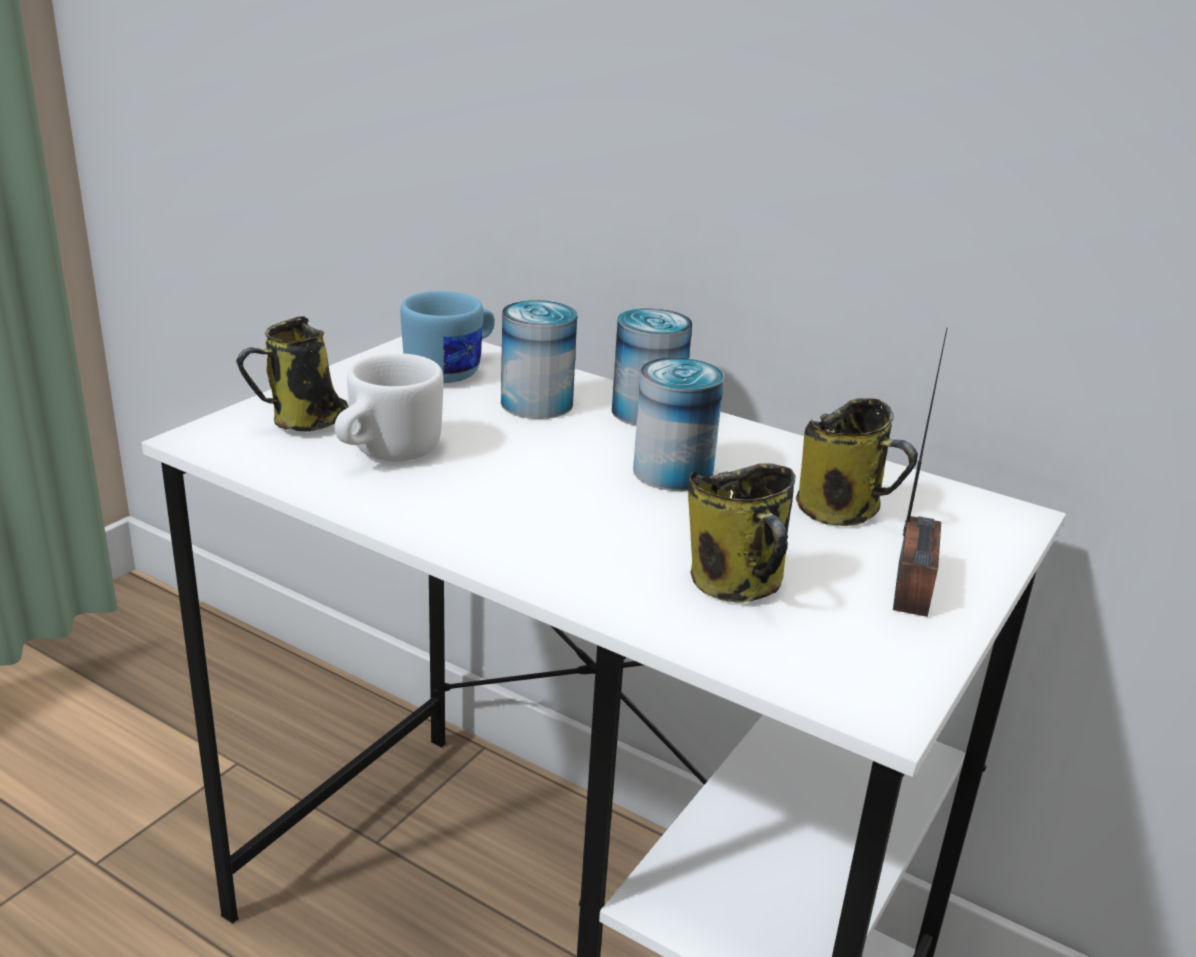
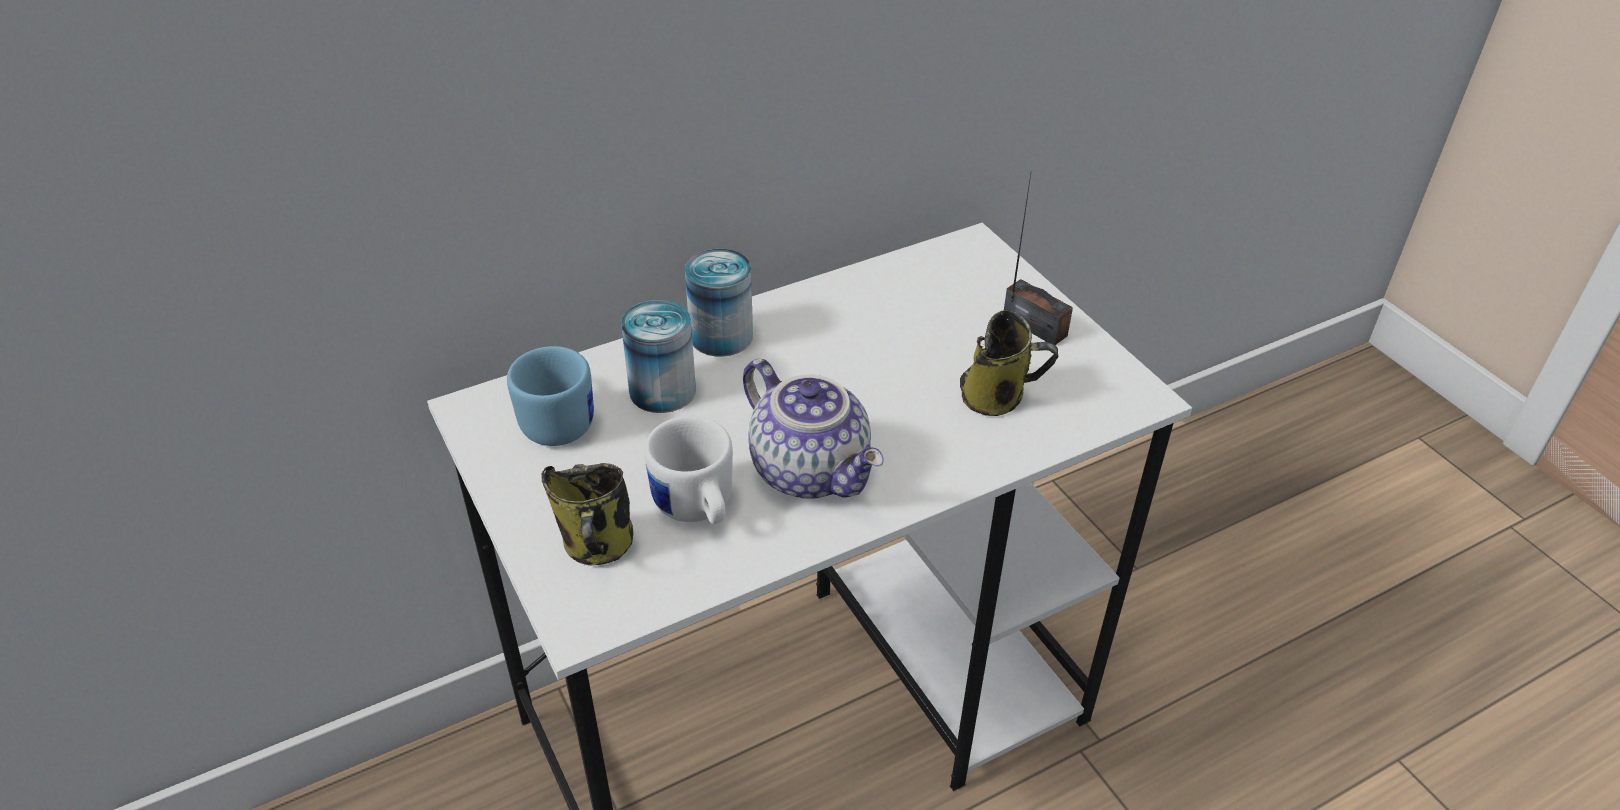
camera: 60 degrees left, 15 degrees up
(493, 498) = (812, 470): none -> teapot
(673, 472) = (829, 363): can -> none
(842, 511) = (930, 310): mug -> none

